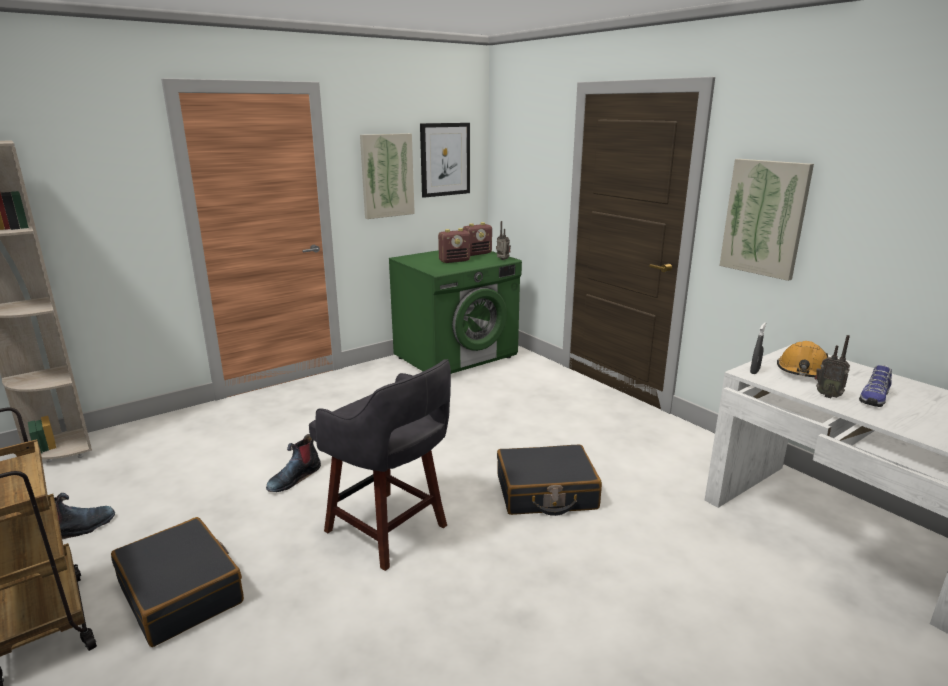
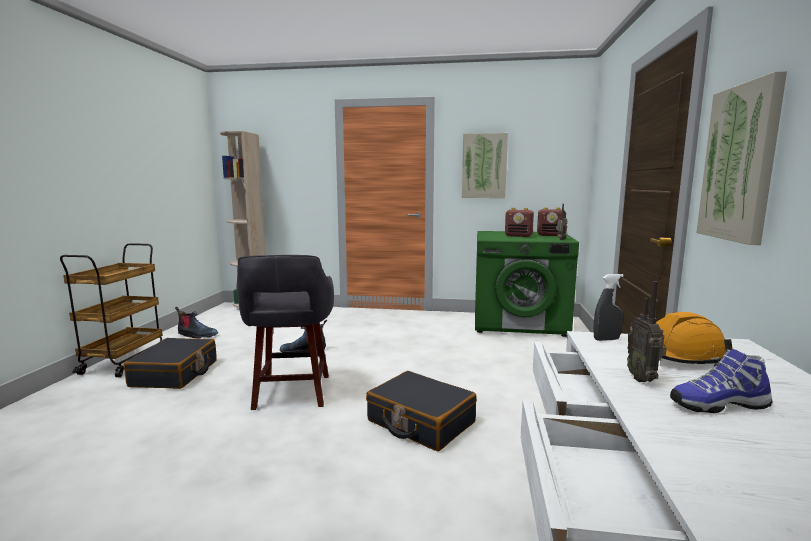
camera: 45 degrees right, 10 degrees down
(445, 159) = (541, 155): picture -> none

